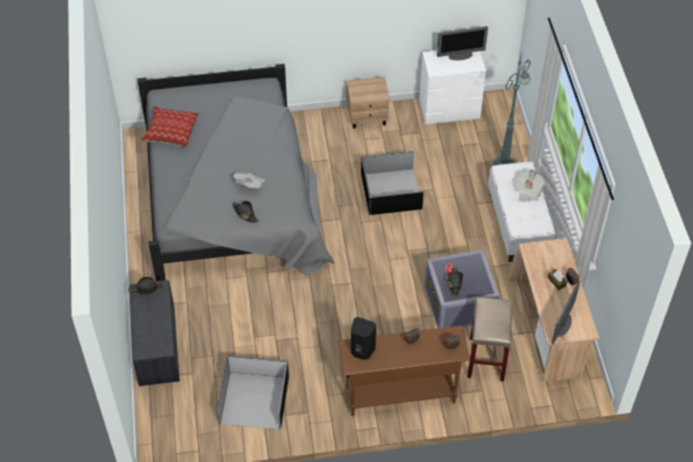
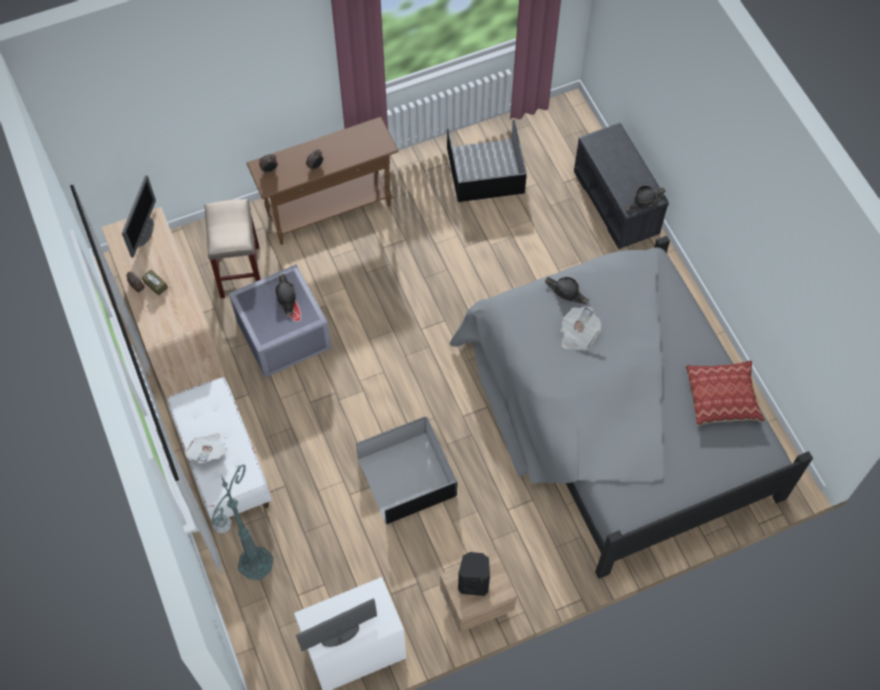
camera: 165 degrees right, 10 degrees up
(362, 351) = (368, 144): black speaker -> black speaker (473, 582)

